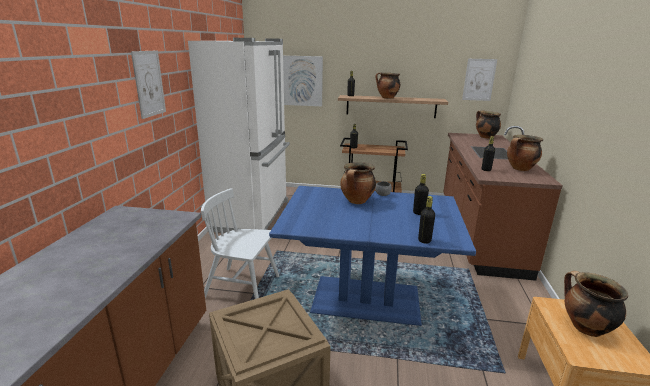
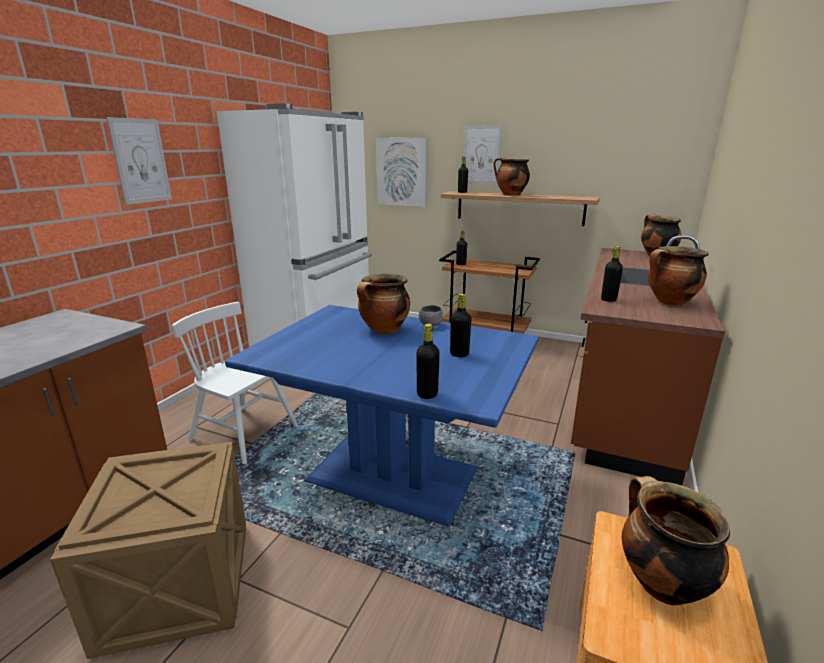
camera: 15 degrees right, 0 degrees up
(479, 79) = (653, 168): picture -> picture (482, 155)

